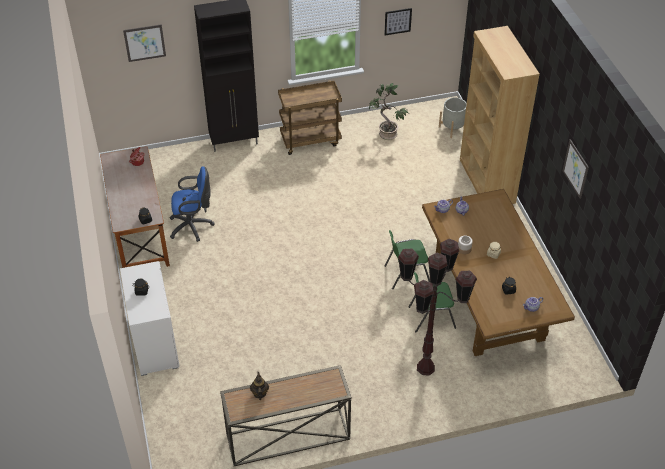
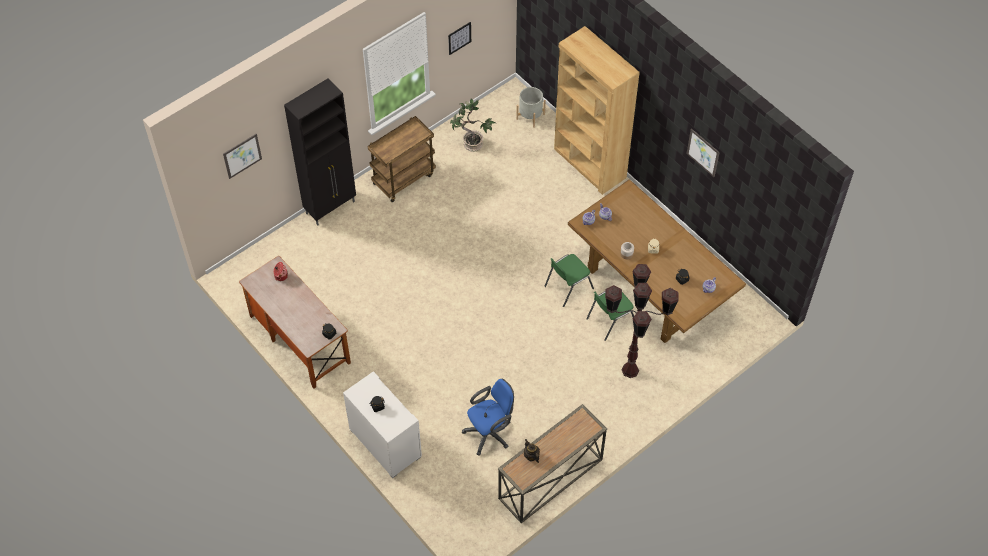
camera: 25 degrees left, 10 degrees up
(193, 226) = (347, 314): blue office chair -> blue office chair (490, 432)

